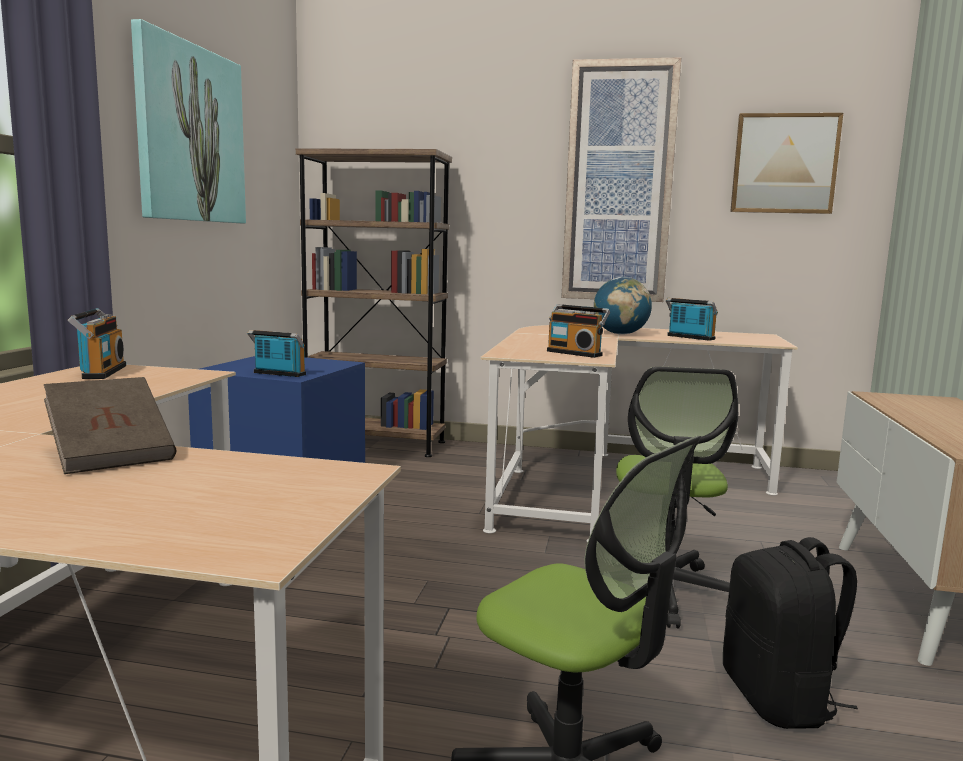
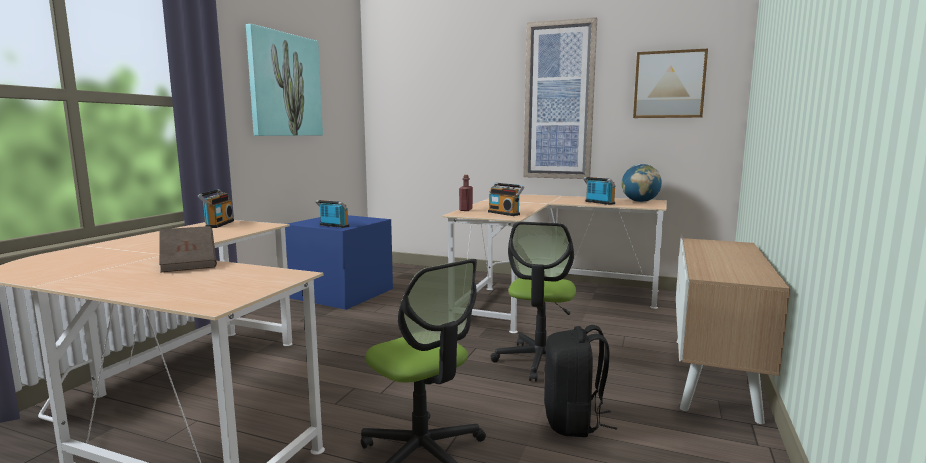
camera: 10 degrees right, 0 degrees up
(375, 444) = (408, 270): brown bookcase -> none
(507, 347) = (465, 210): none -> red bottle
(620, 334) = (554, 200): globe -> globe (640, 202)

